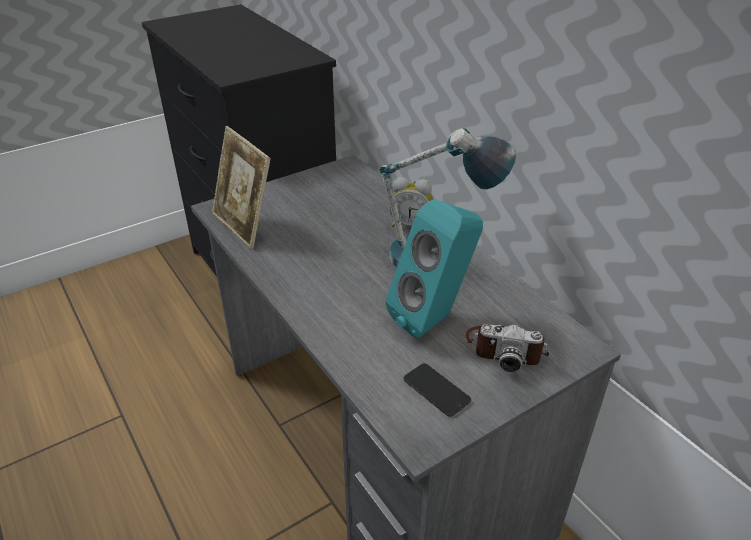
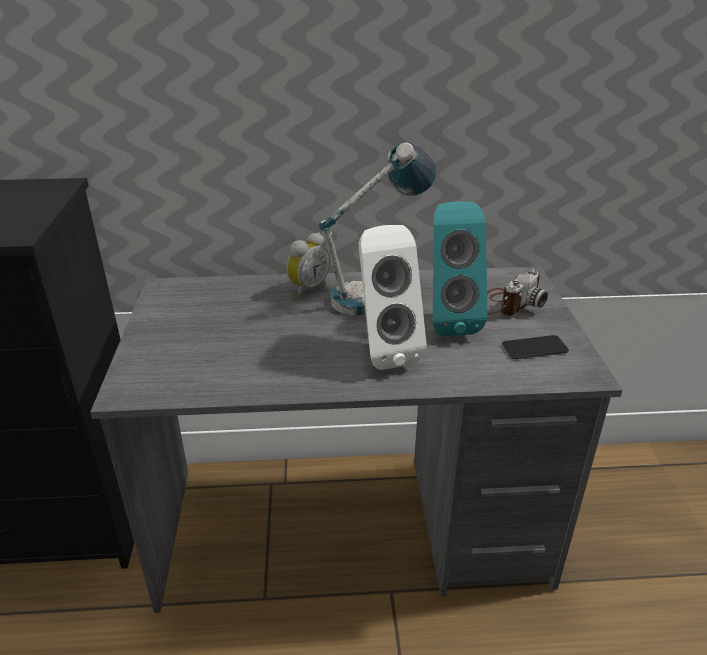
camera: 60 degrees left, 5 degrees down
(245, 226) = (190, 381): picture frame -> none
(352, 296) = (382, 350): none -> white speaker

